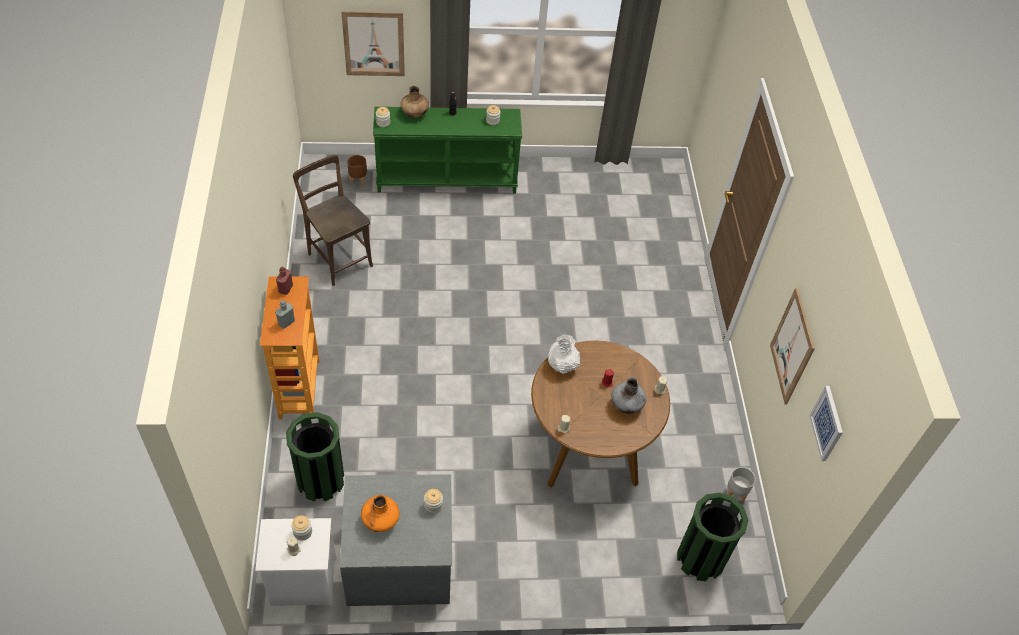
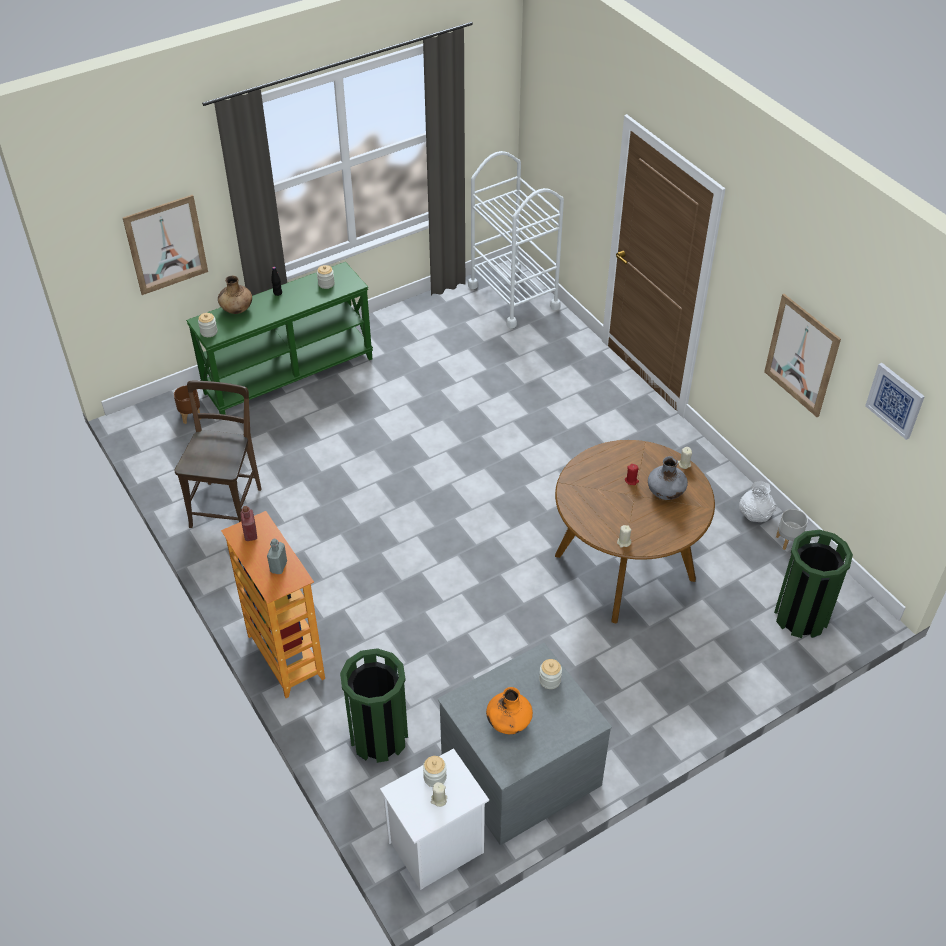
camera: 25 degrees left, 5 degrees down
(338, 257) = (228, 504): brown chair -> brown chair turned 75 degrees clockwise
(562, 365) = (577, 485): white vase -> white vase (755, 515)
(659, 190) = (513, 296): none -> white cart

